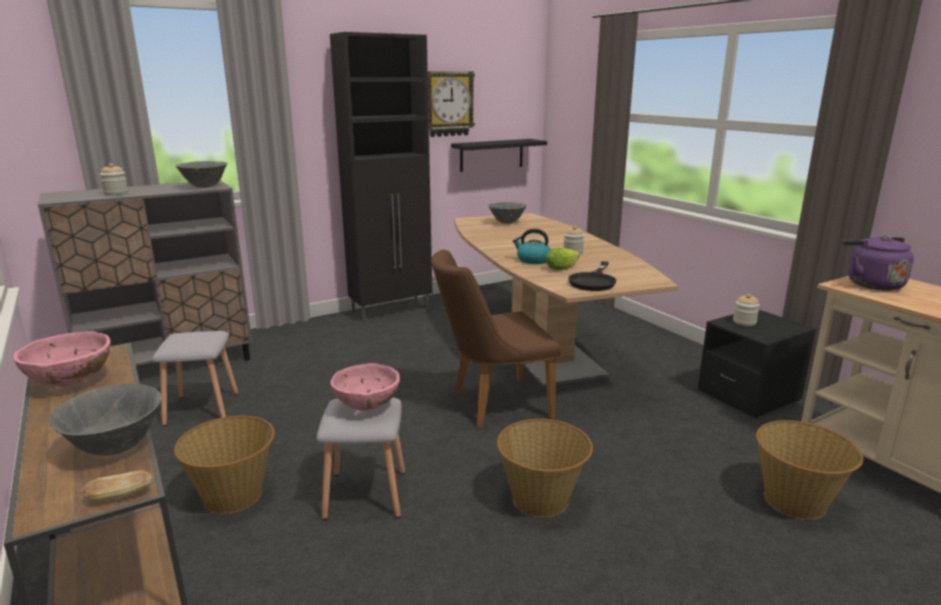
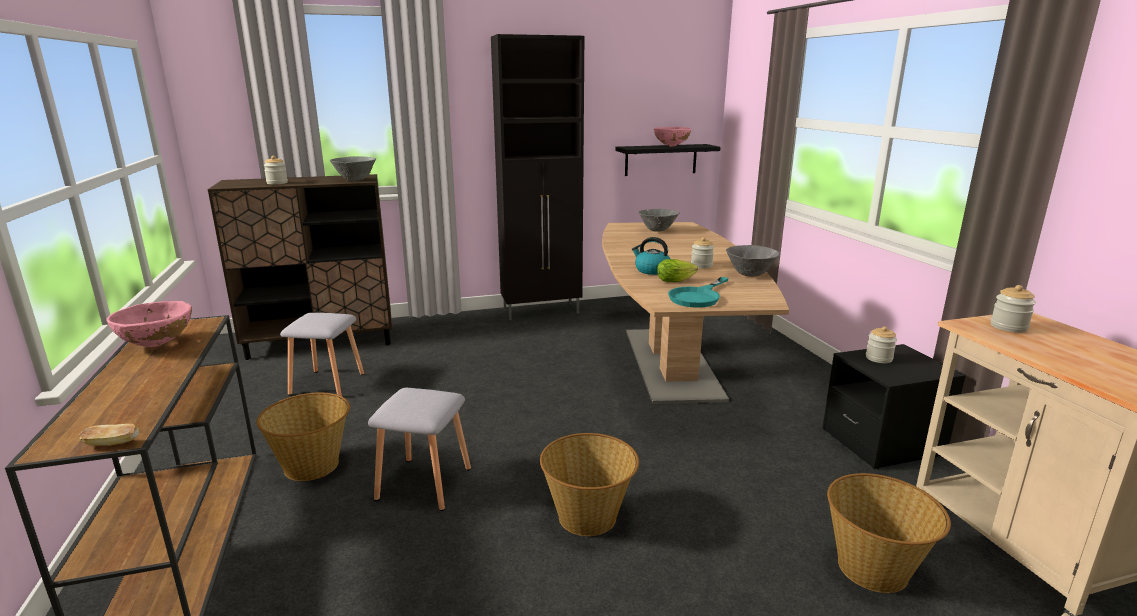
camera: 15 degrees right, 0 degrees up
(116, 448) = (143, 403): grey bowl -> grey bowl (750, 275)
(170, 365) = (322, 342): grey cabinet -> brown cabinet
(367, 406) = (425, 398): pink bowl -> pink bowl (671, 146)
(448, 104) = (613, 106): wall clock -> none
(492, 404) = (590, 415): brown chair -> none
(594, 281) = (698, 297): black frying pan -> turquoise frying pan
(871, 284) = (1008, 327): purple kettle -> jar

